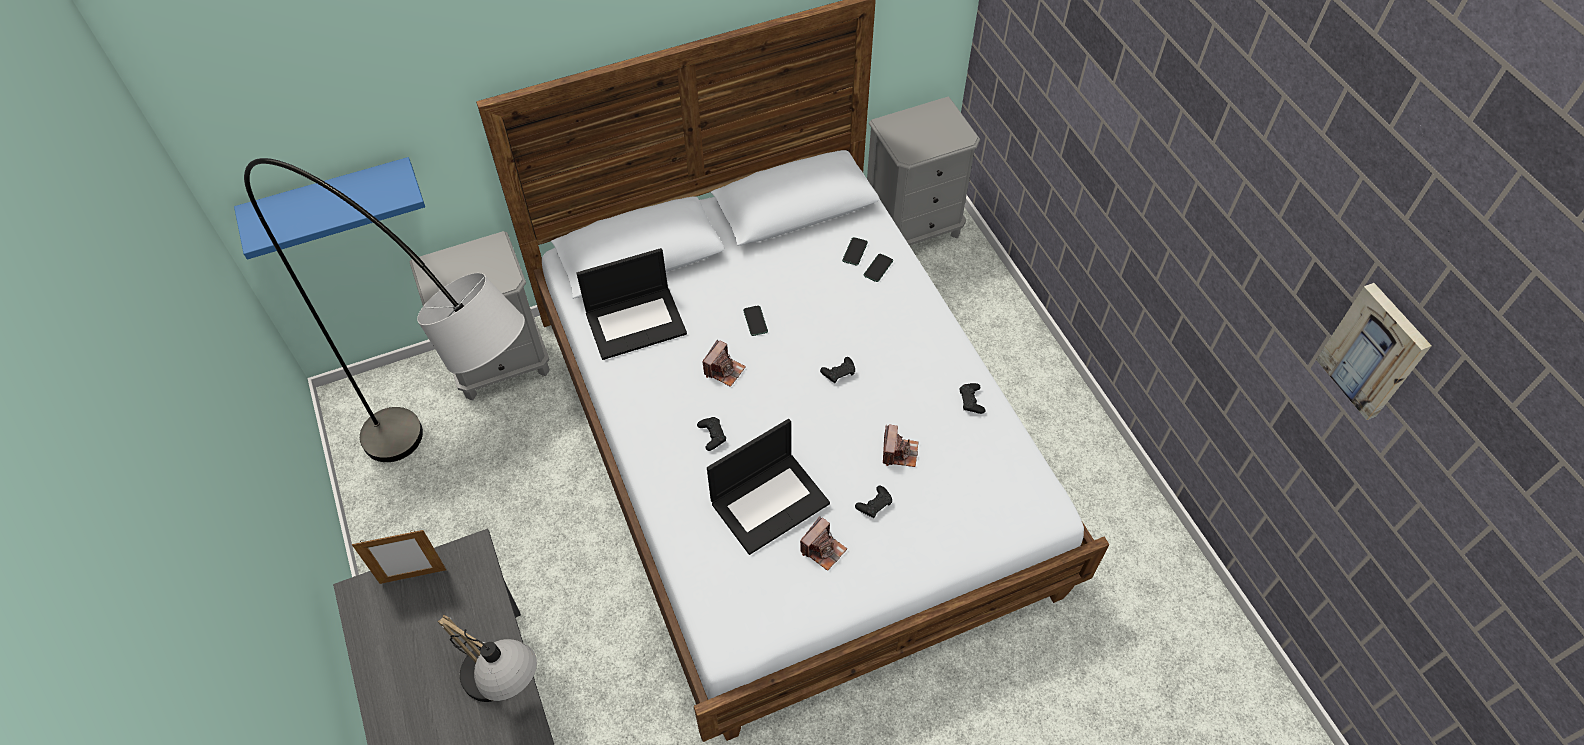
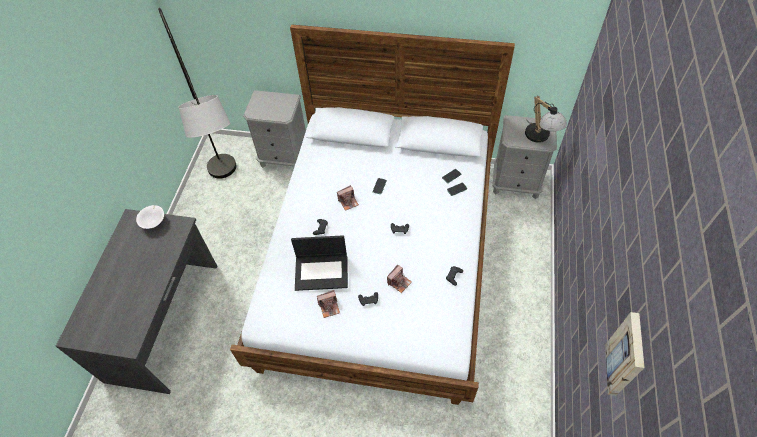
camera: 35 degrees right, 0 degrees up
(332, 202) = (222, 48): blue shelf -> none
(413, 576) = (154, 222): picture frame -> white bowl
(503, 682) = (152, 285): table lamp -> table lamp (540, 138)
(636, 322) = (327, 161): laptop -> none

